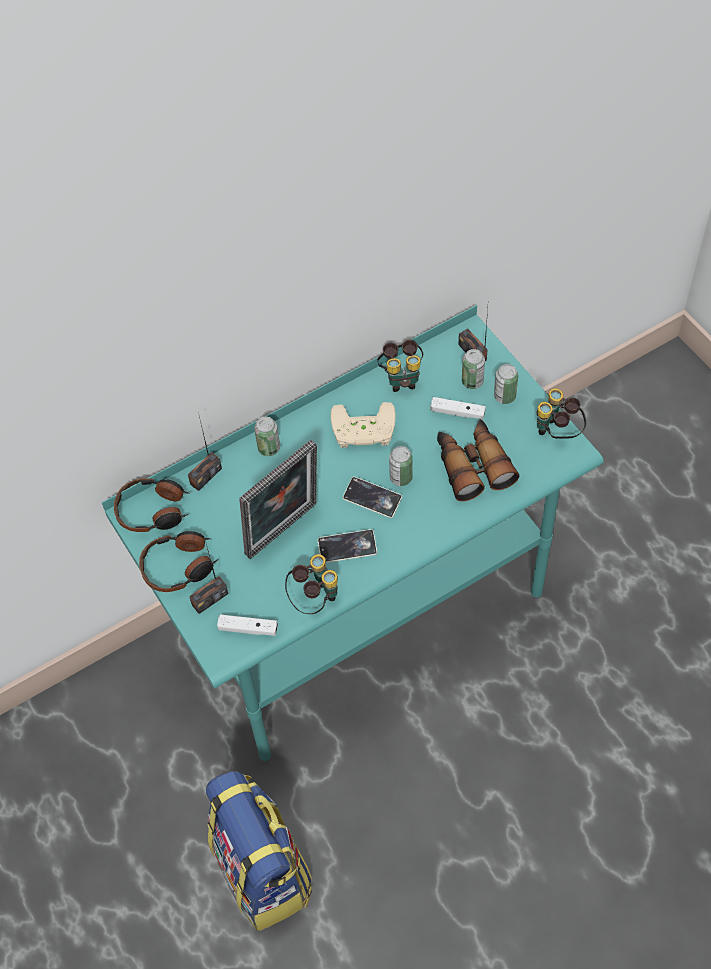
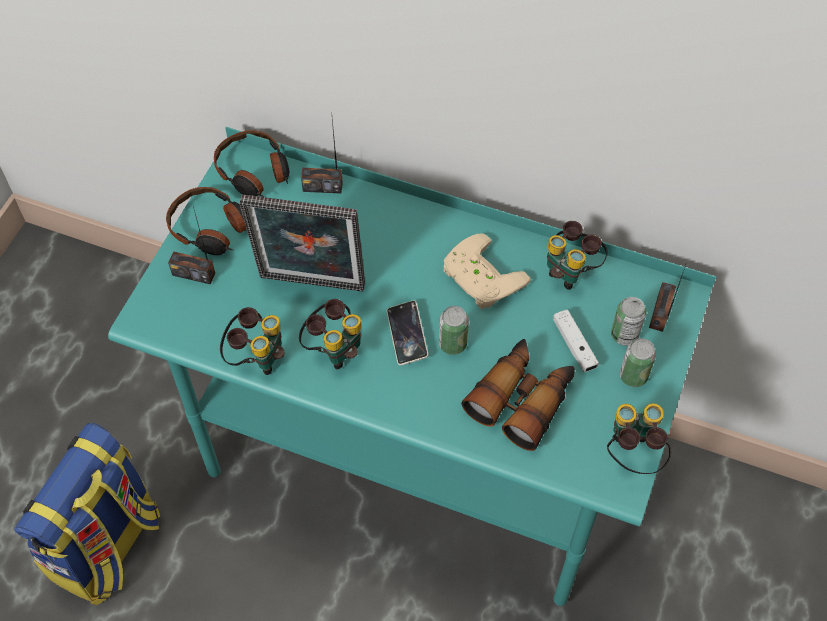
camera: 50 degrees right, 0 degrees up
(248, 629) = (184, 324): white game controller -> none
(269, 448) = (394, 215): can -> none
(347, 548) = (334, 349): phone -> binoculars

